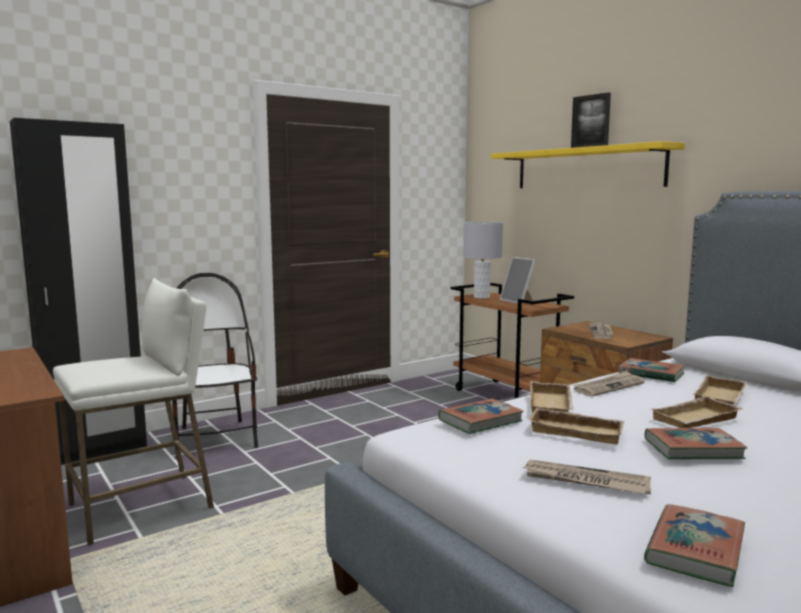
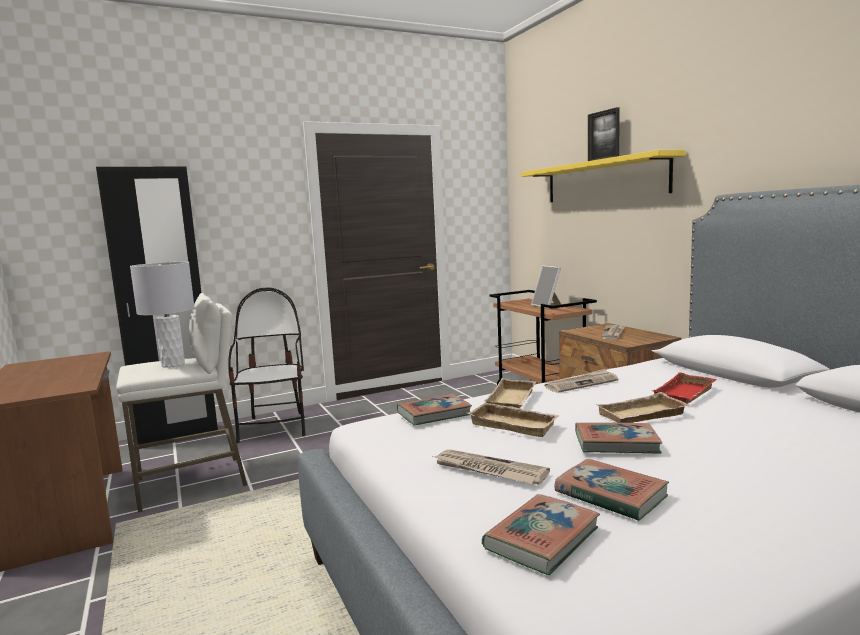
camera: 10 degrees right, 0 degrees up
(481, 297) = (517, 303): grey table lamp -> grey table lamp (173, 364)
(651, 374) = (632, 372): book -> book (610, 495)
(722, 398) = (686, 395): beige tray -> red tray

